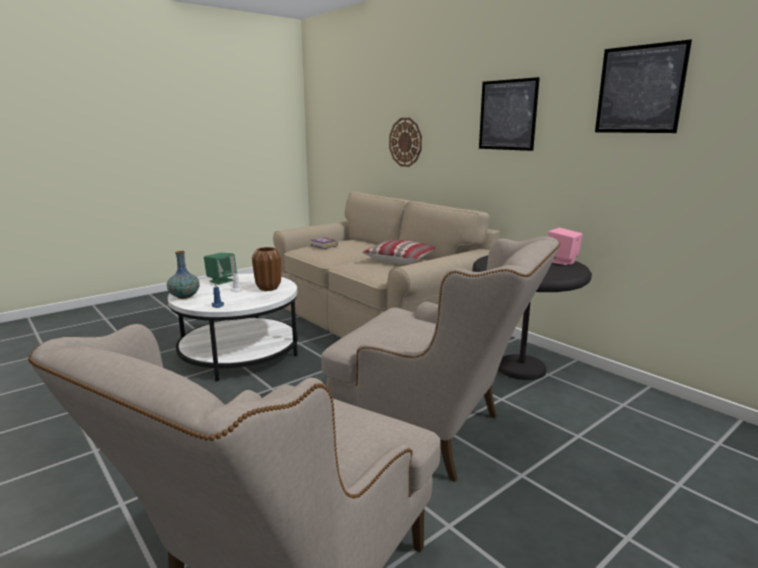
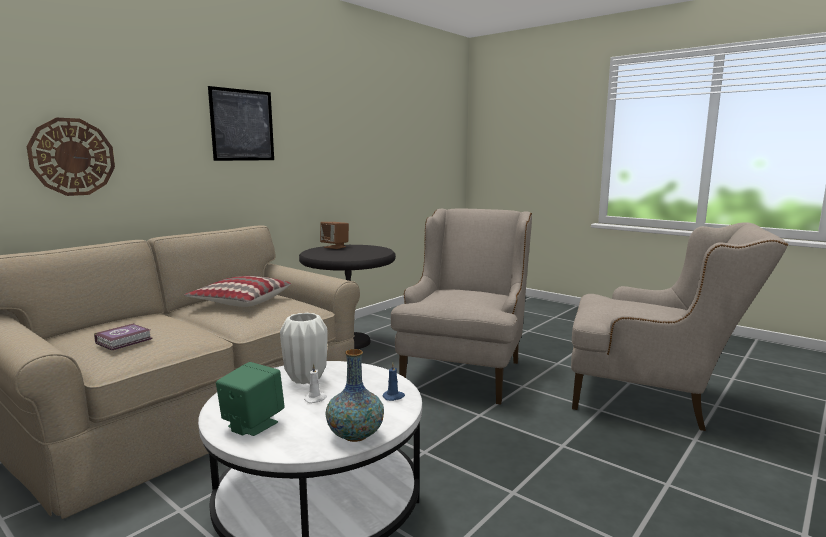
camera: 100 degrees left, 5 degrees down
(268, 288) = (306, 378): brown vase -> white vase
(561, 261) = (335, 247): pink speaker -> brown speaker
(640, 89) = (340, 113): picture -> none

